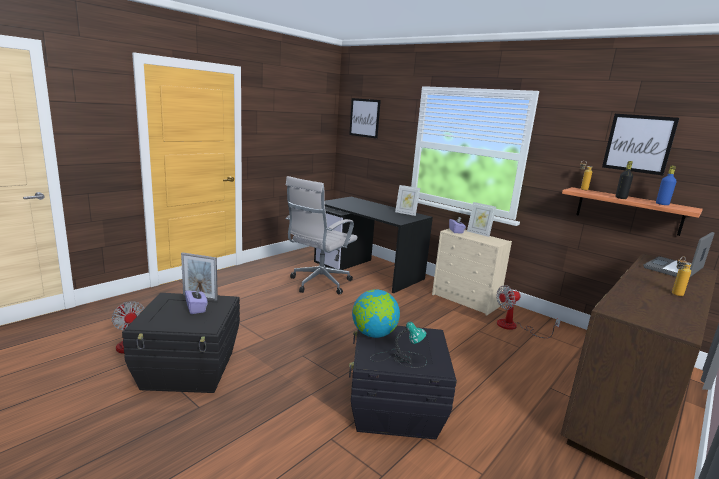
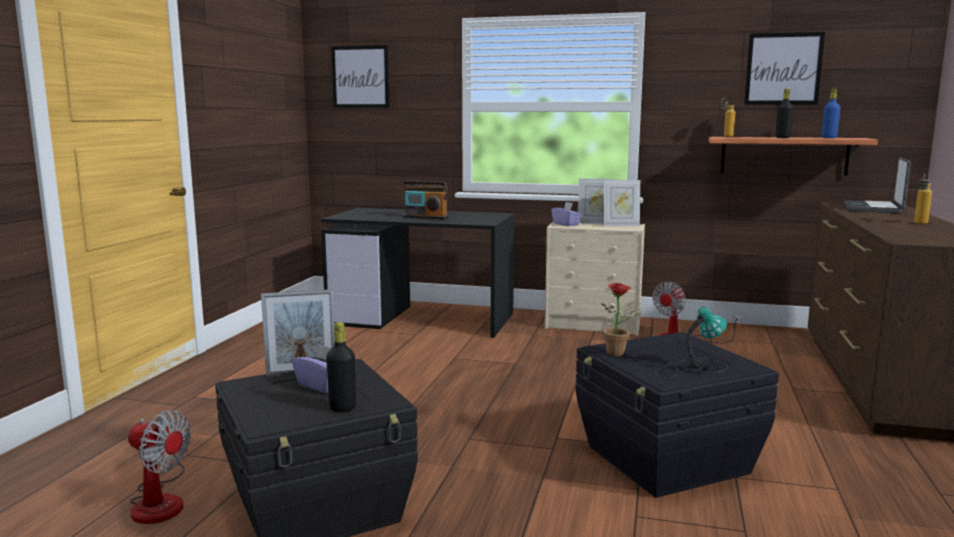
camera: 25 degrees left, 5 degrees down
(184, 325) = (342, 408): none -> black bottle
(318, 284) = (371, 350): white office chair -> none
(373, 211) = (426, 217): none -> radio
(373, 334) = (619, 354): globe -> potted plant
(406, 213) = (474, 214): picture frame -> picture frame (620, 225)

